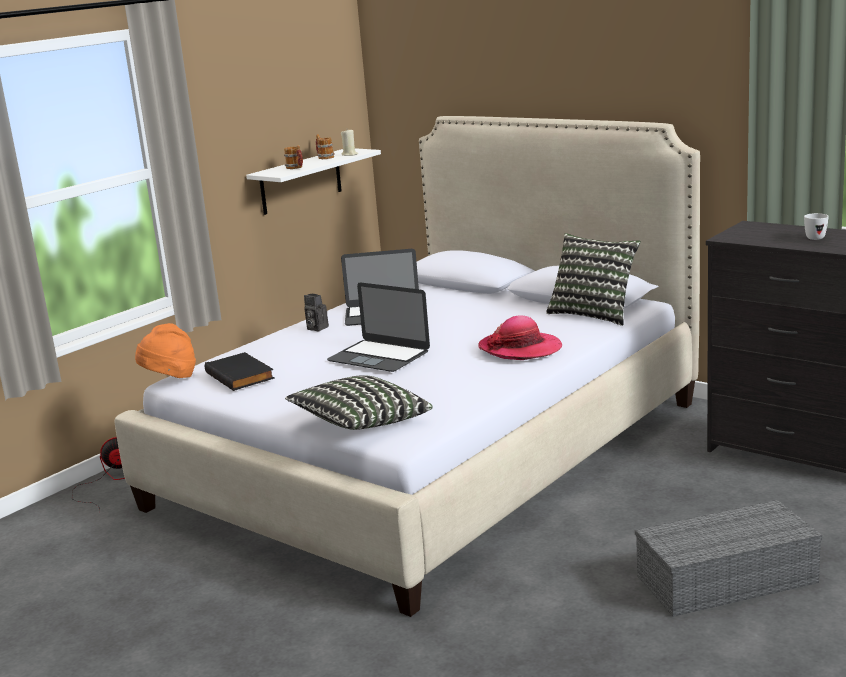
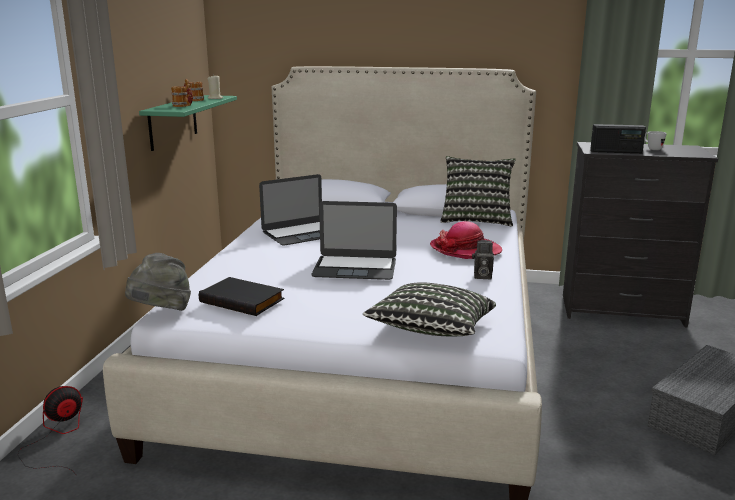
camera: 30 degrees left, 0 degrees up
(170, 379) = (161, 313): orange hat -> grey hat
(301, 181) = (173, 122): white shelf -> green shelf
(316, 328) = (254, 250): camera -> camera (481, 276)
(752, 240) = (616, 152): none -> radio

